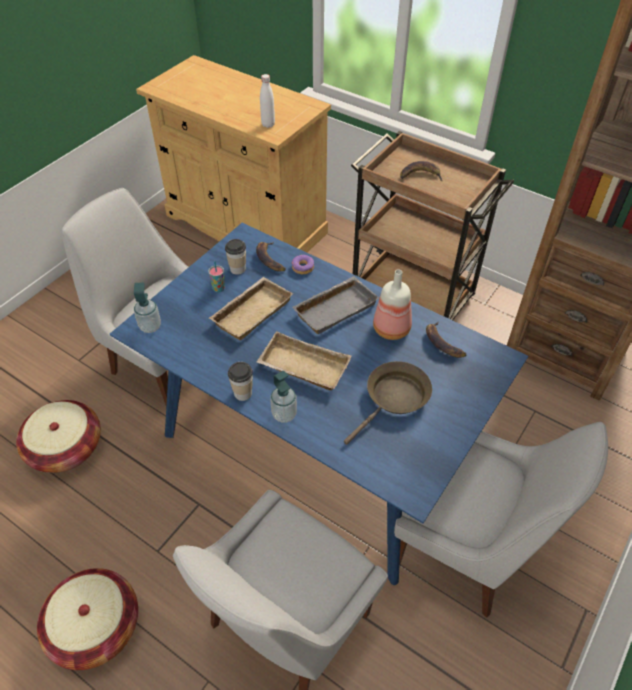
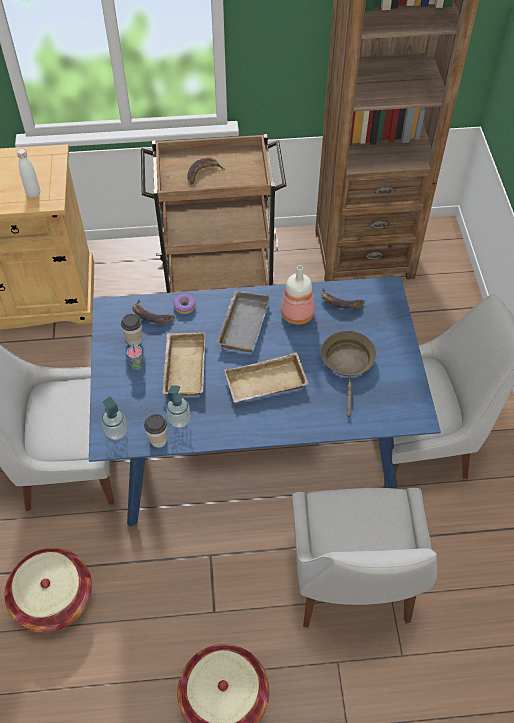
camera: 40 degrees left, 5 degrees up
(243, 393) = (243, 432): cup -> cup (158, 440)
(284, 414) = (288, 426): soap dispenser -> soap dispenser (179, 420)

